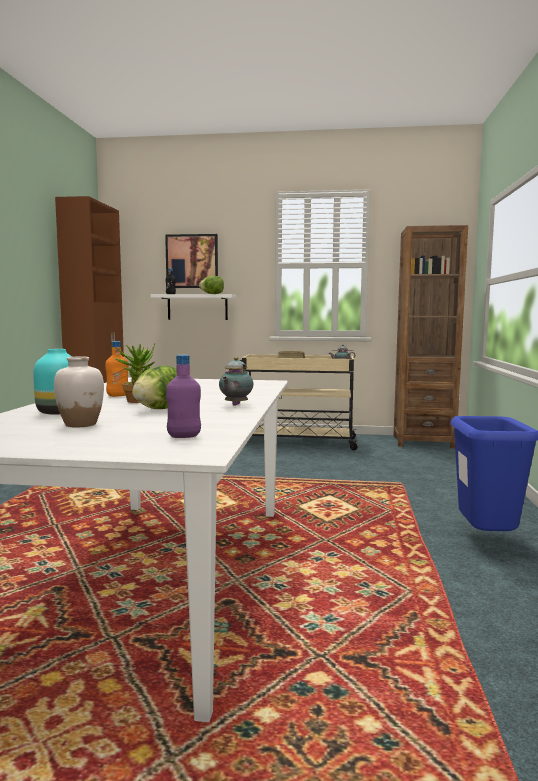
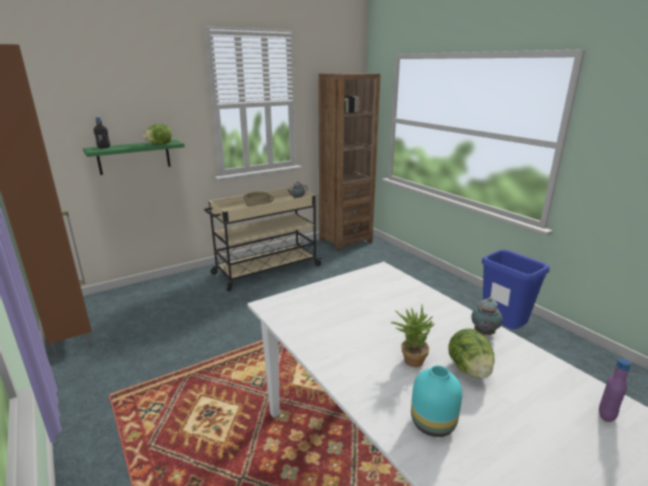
camera: 40 degrees left, 15 degrees up
(80, 424) = (511, 438): white vase -> none
(117, 395) = (367, 355): orange bottle -> none
(192, 261) = (119, 105): picture -> none
(197, 307) = (134, 157): white shelf -> green shelf
(235, 405) = (483, 334): teapot -> teapot turned 45 degrees clockwise

